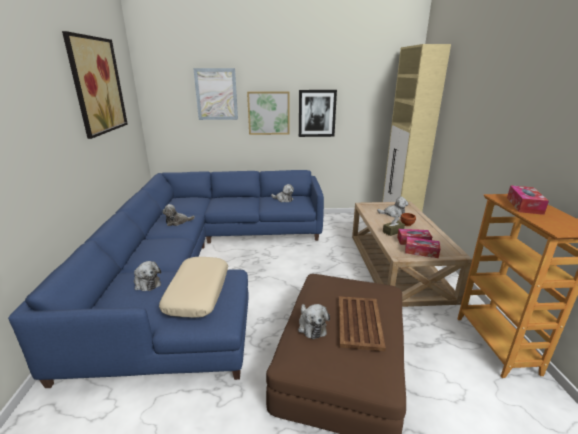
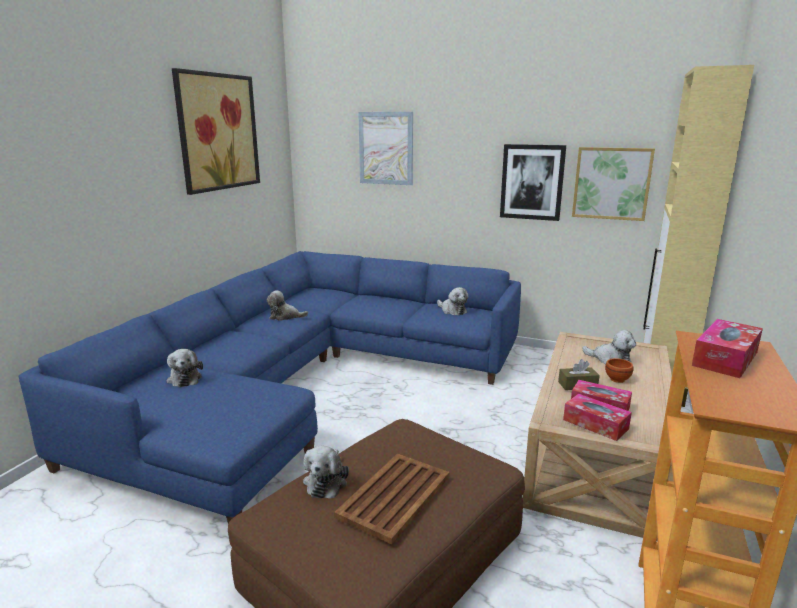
camera: 25 degrees right, 5 degrees down
(197, 292) = (227, 402): beige pillow -> none
(268, 113) = (457, 178): picture -> picture (611, 183)

